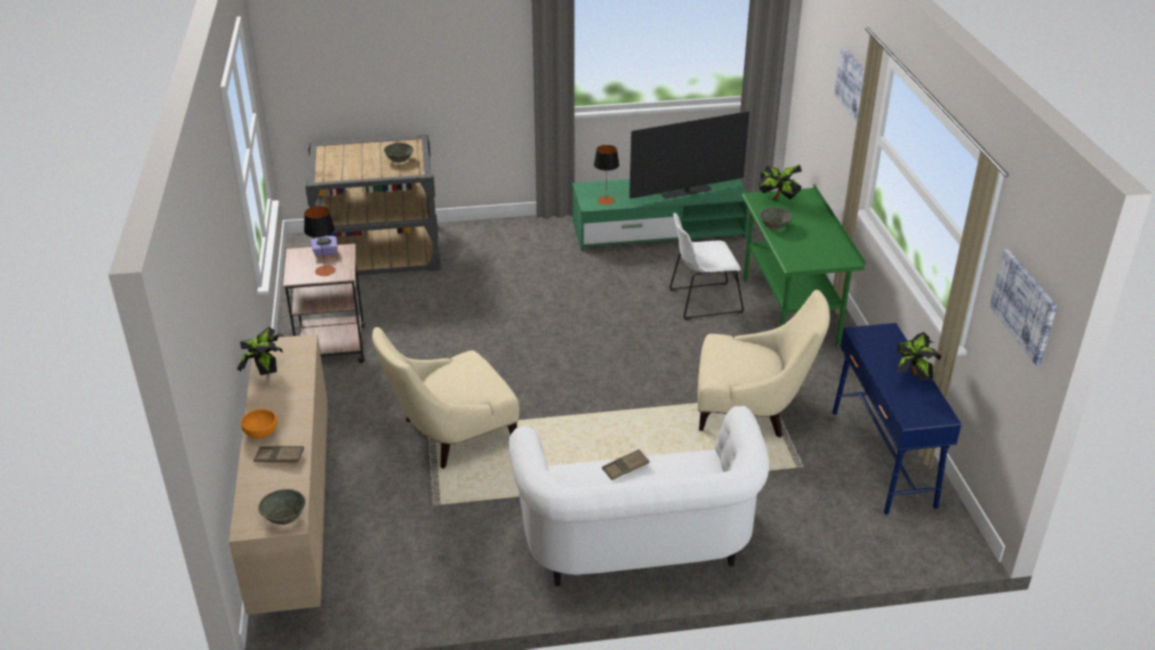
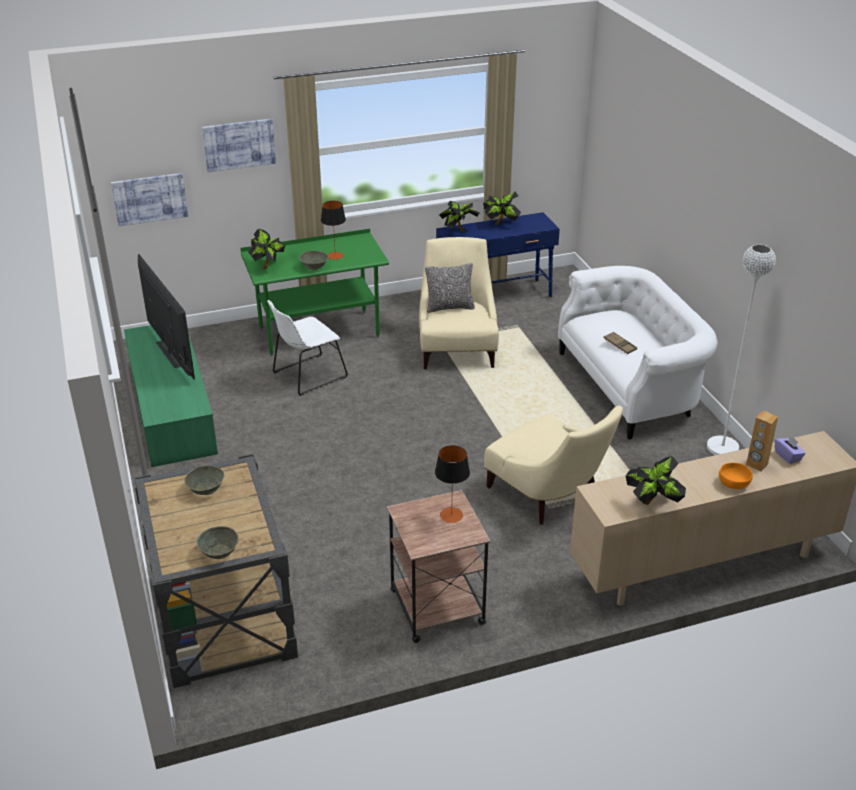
camera: 100 degrees left, 0 degrees up
(279, 457) = (756, 464): brown tray -> brown speaker
(284, 517) = (817, 445): grey bowl -> grey bowl (220, 552)
(325, 253) = (413, 524): purple tissue box -> purple tissue box (788, 456)
(479, 598) = (722, 448): none -> white floor lamp
(605, 200) = (188, 400): table lamp -> table lamp (335, 256)
(702, 301) = (307, 376): white chair -> white chair turned 75 degrees clockwise
(754, 354) = (449, 307): none -> pillow
(887, 338) = (458, 231): none -> potted plant
(1024, 305) = (547, 116): picture -> picture (150, 199)

